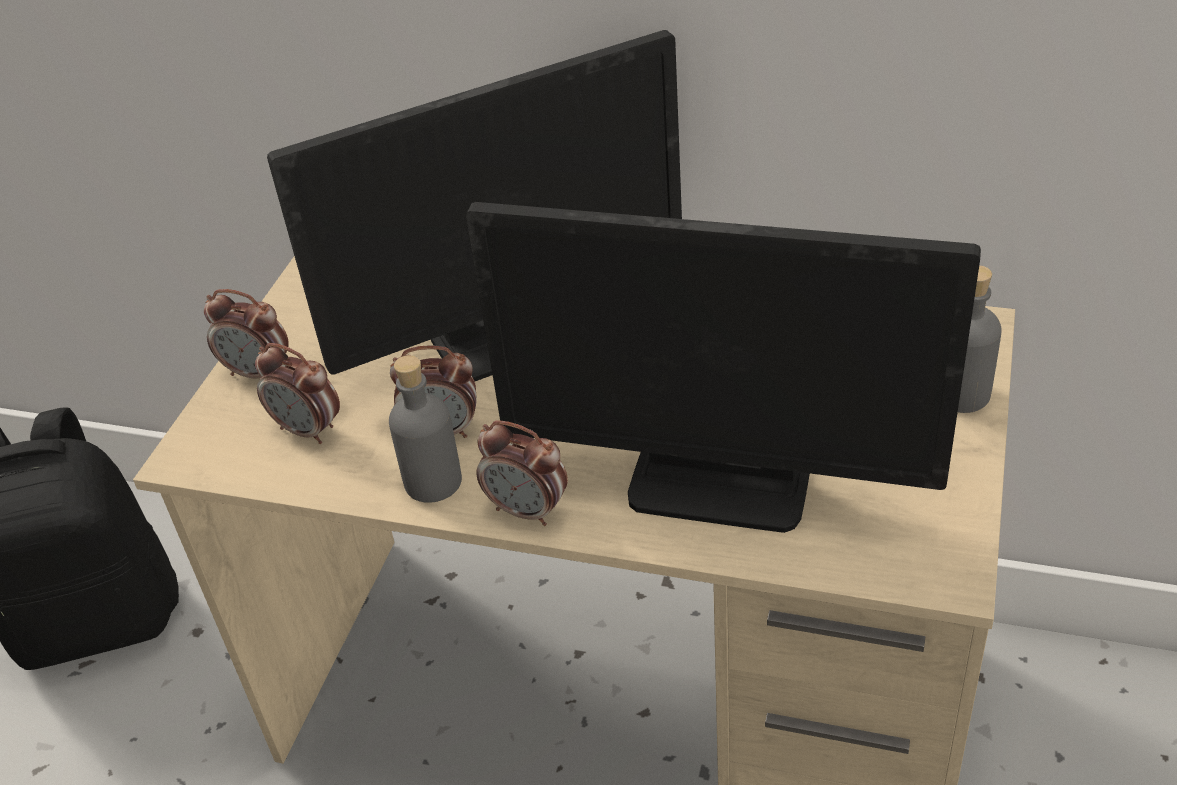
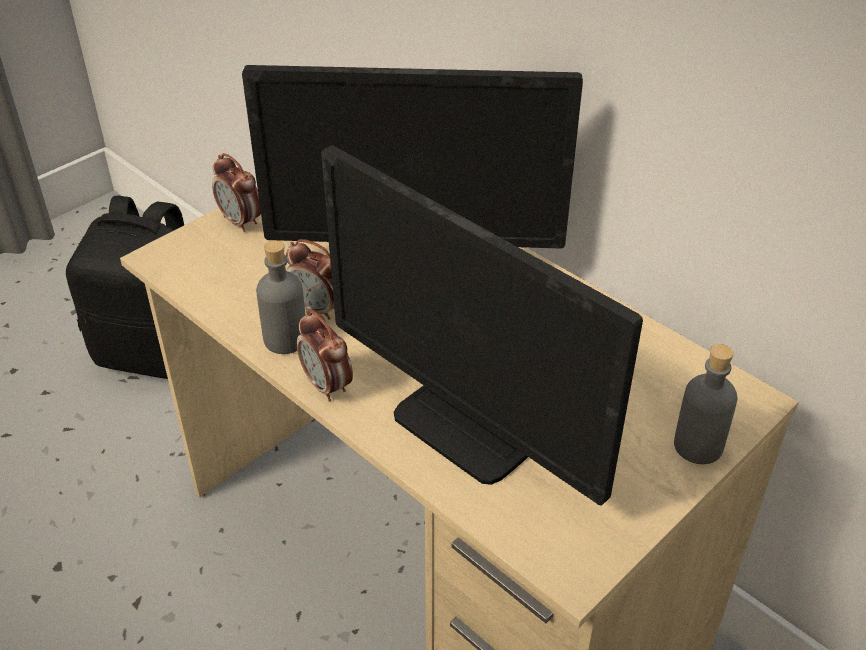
camera: 25 degrees right, 0 degrees up
(308, 430) = (240, 272): alarm clock -> none

